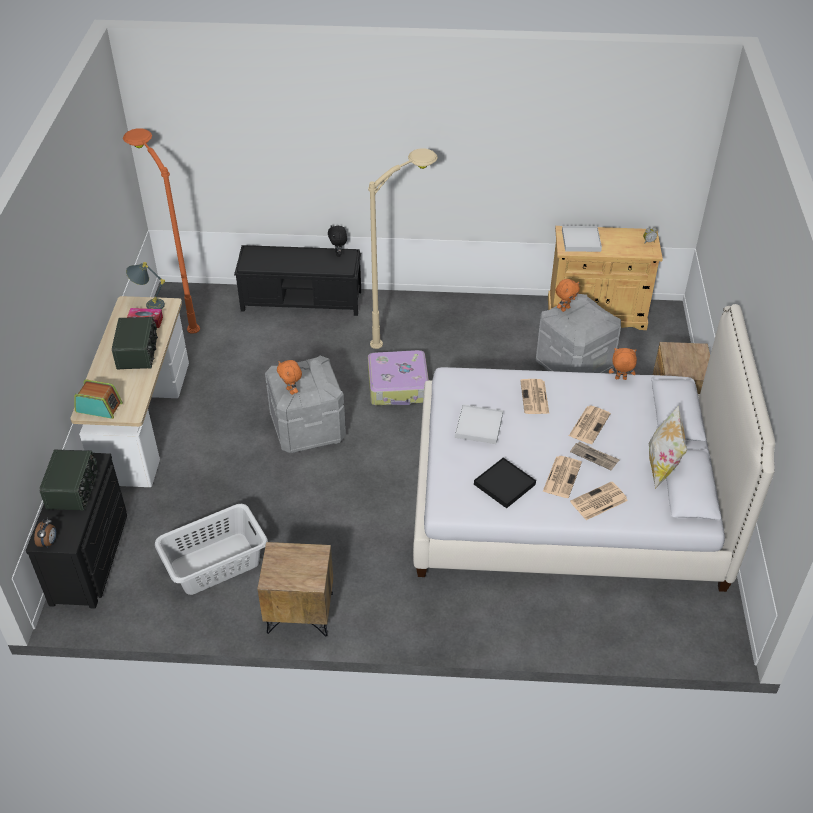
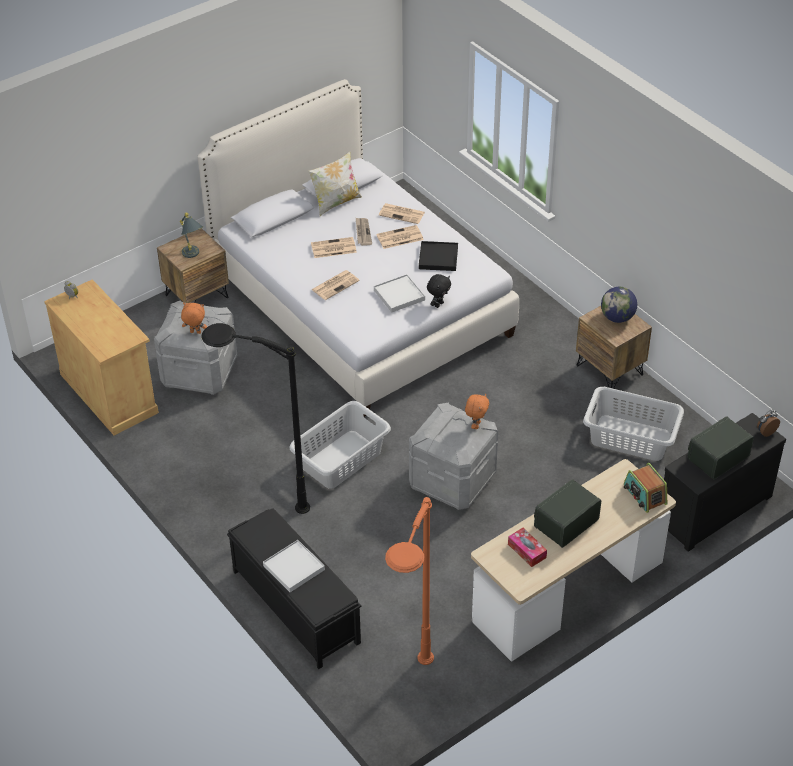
camera: 130 degrees left, 0 degrees up
(148, 304) = (504, 568): grey table lamp -> grey table lamp (193, 256)
(297, 572) = (617, 318): none -> globe
(338, 254) = (253, 539): black plush toy -> black plush toy (438, 304)
(398, 386) = (340, 459): suitcase -> grey laundry basket
(408, 328) = (256, 501): beige floor lamp -> black floor lamp
(581, 241) = (111, 335): white tray -> white tray (294, 568)
(620, 379) = (263, 257): orange plush toy -> none

